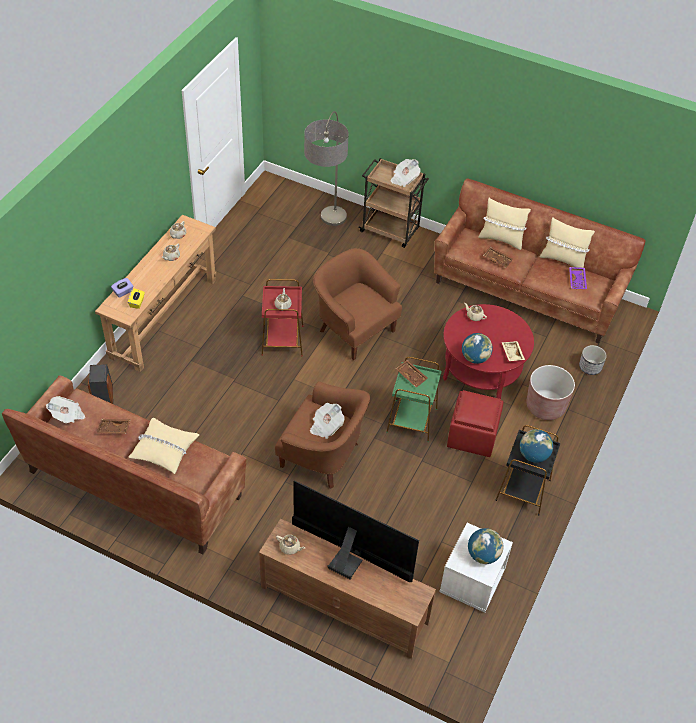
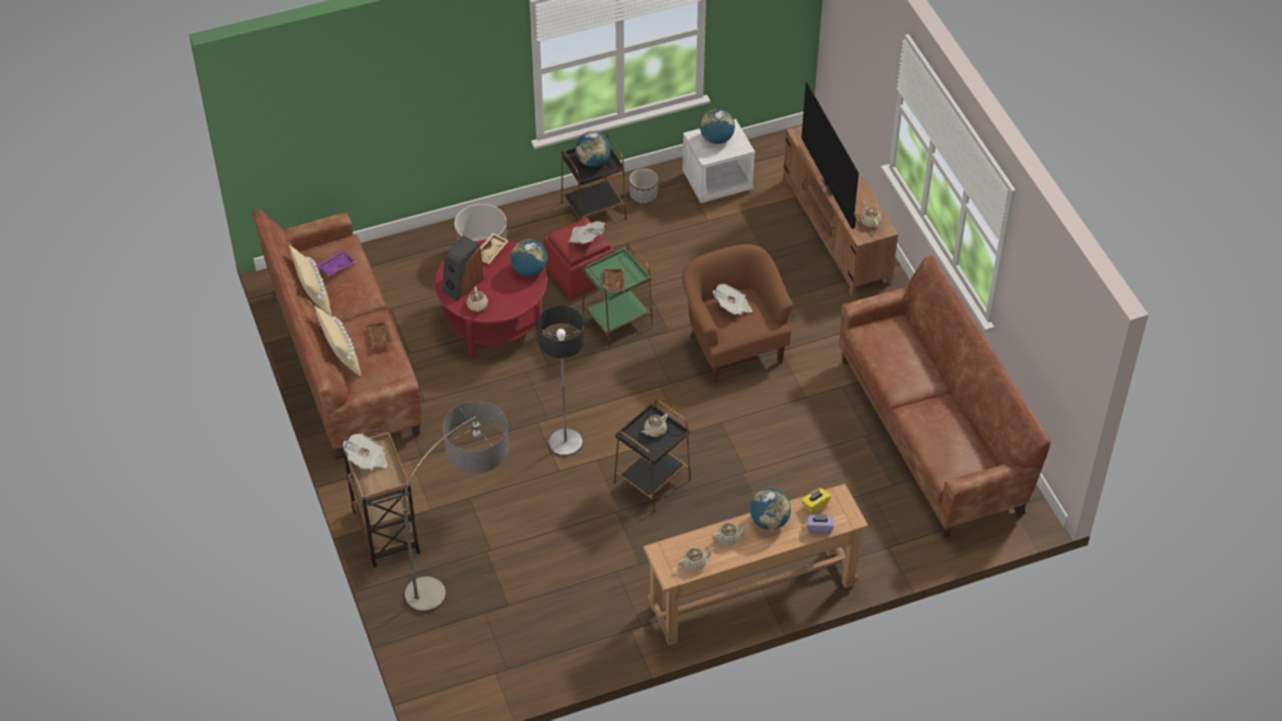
camera: 135 degrees left, 0 degrees up
(67, 416) = (971, 459): newspaper -> newspaper (586, 239)
(103, 395) = (892, 546): speaker -> speaker (462, 284)
(114, 429) = (936, 417): brown tray -> none
(156, 278) = (769, 521): none -> globe
(164, 449) = (903, 370): beige pillow -> none
(282, 341) = (653, 481): red side table -> black side table
(354, 329) = (565, 443): brown armchair -> floor lamp
(590, 367) = (394, 257): planter -> planter (643, 195)

